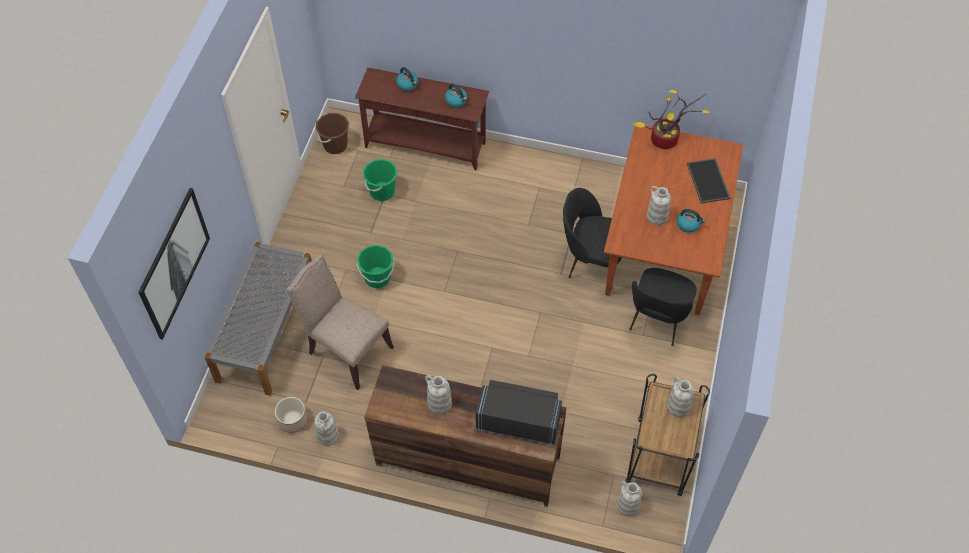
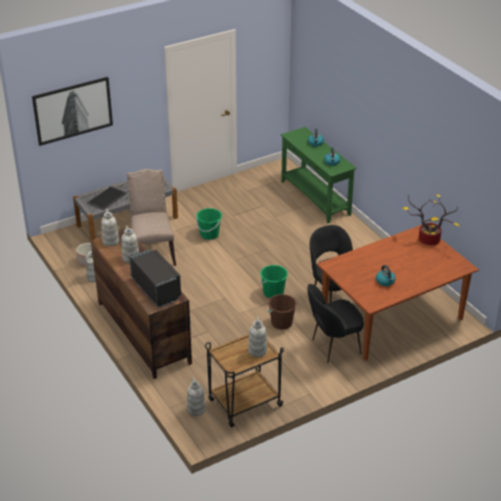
camera: 45 degrees right, 20 degrees down
(335, 145) = (267, 173): brown bucket -> brown bucket (281, 323)
(382, 191) = (263, 203): green bucket -> green bucket (273, 293)
(426, 144) = (315, 198): brown console table -> green console table
(656, 217) = (371, 267): white vase -> white vase (110, 241)
(709, 181) = (429, 271): tray -> tray (107, 198)

